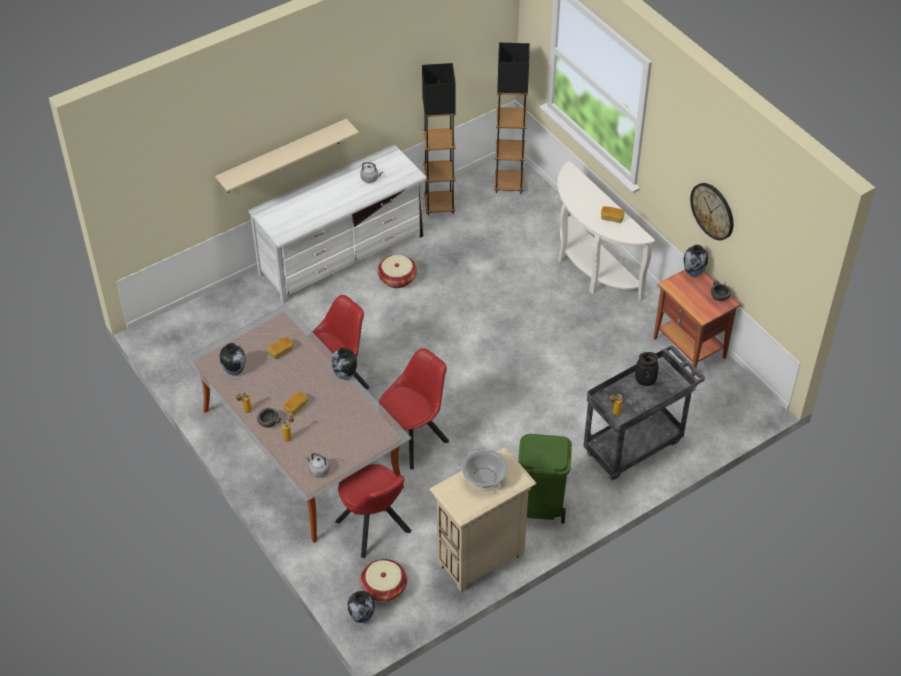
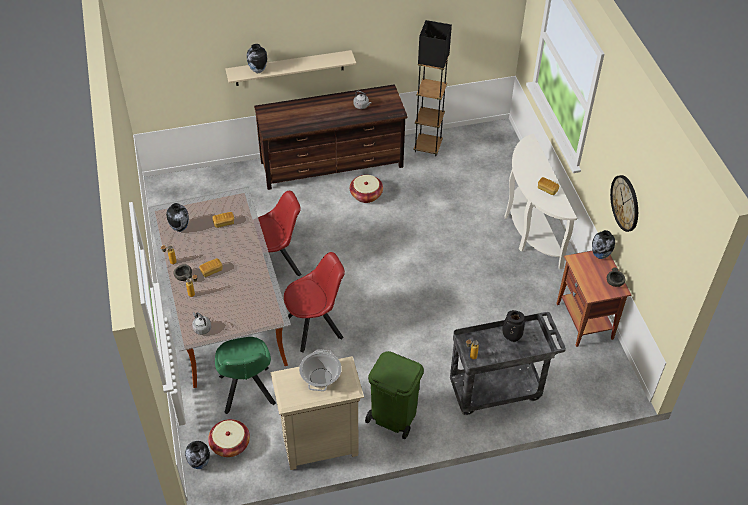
camera: 20 degrees right, 0 degrees up
(343, 255) = (333, 165): white dresser -> brown dresser
(345, 376) = (263, 257): vase -> vase (258, 70)
(374, 528) = (247, 391): red chair -> green chair
(509, 184) = (492, 144): black floor lamp -> none

